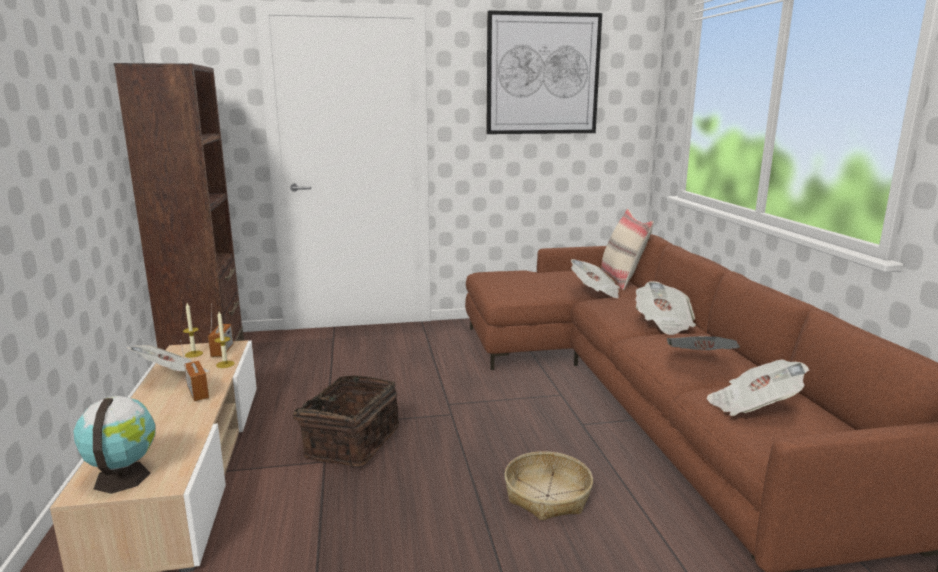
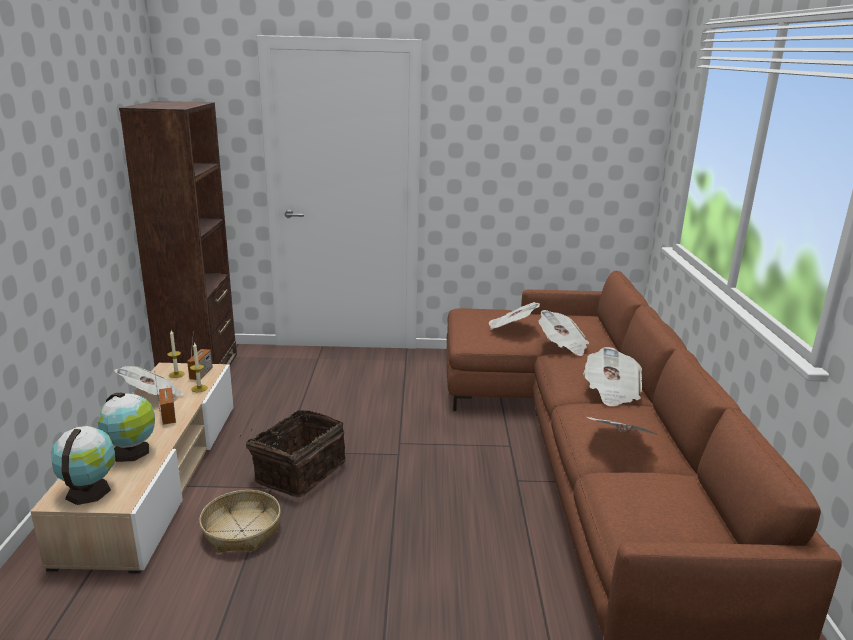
camera: 10 degrees right, 5 degrees up
(165, 432) = (132, 452): none -> globe
(542, 74) = (541, 110): picture -> none
(547, 495) = (454, 549): basket -> basket (241, 530)
(622, 280) = (601, 332): beige pillow -> none
(752, 407) = (642, 500): newspaper -> newspaper (511, 328)

